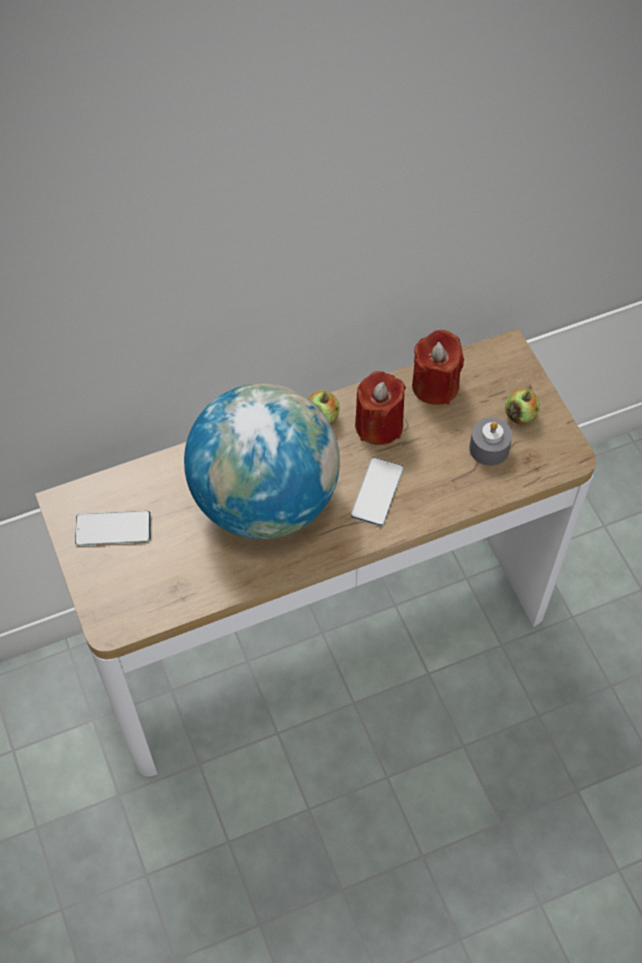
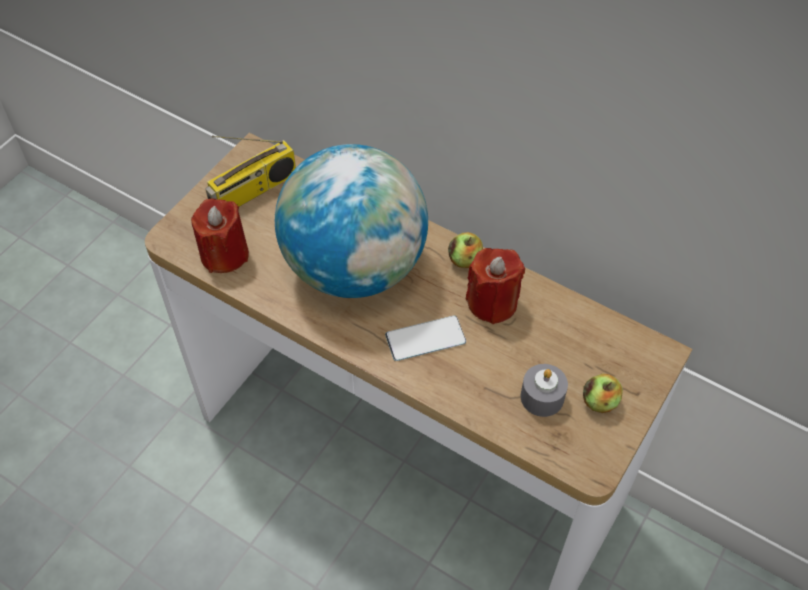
camera: 55 degrees right, 5 degrees down
(113, 528) = (254, 191): phone -> radio
(435, 385) = (569, 320): red candle -> red candle (224, 254)

